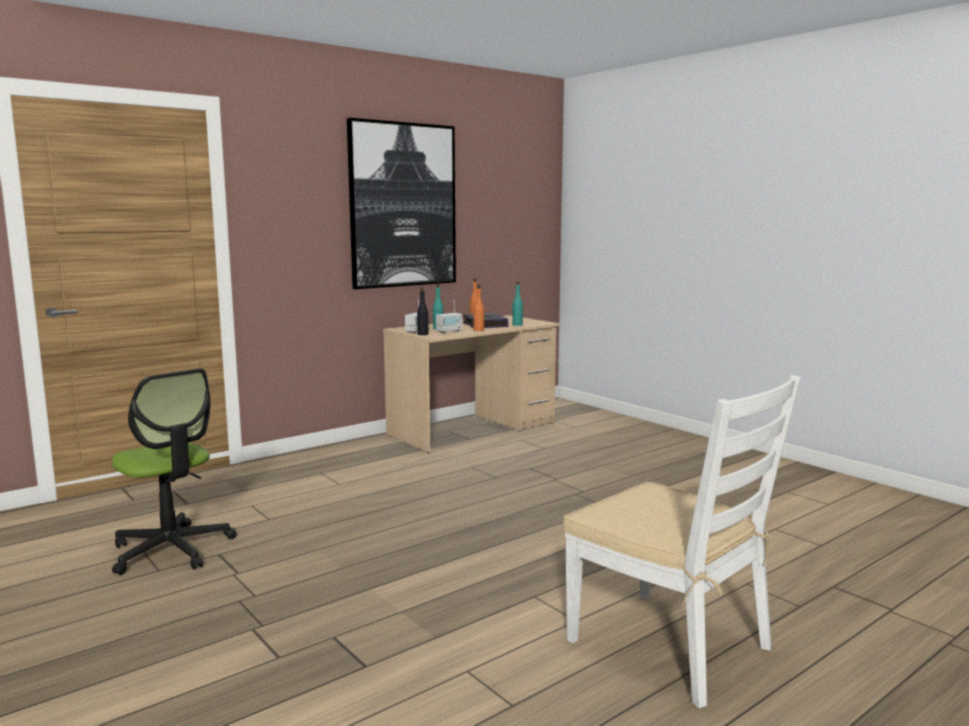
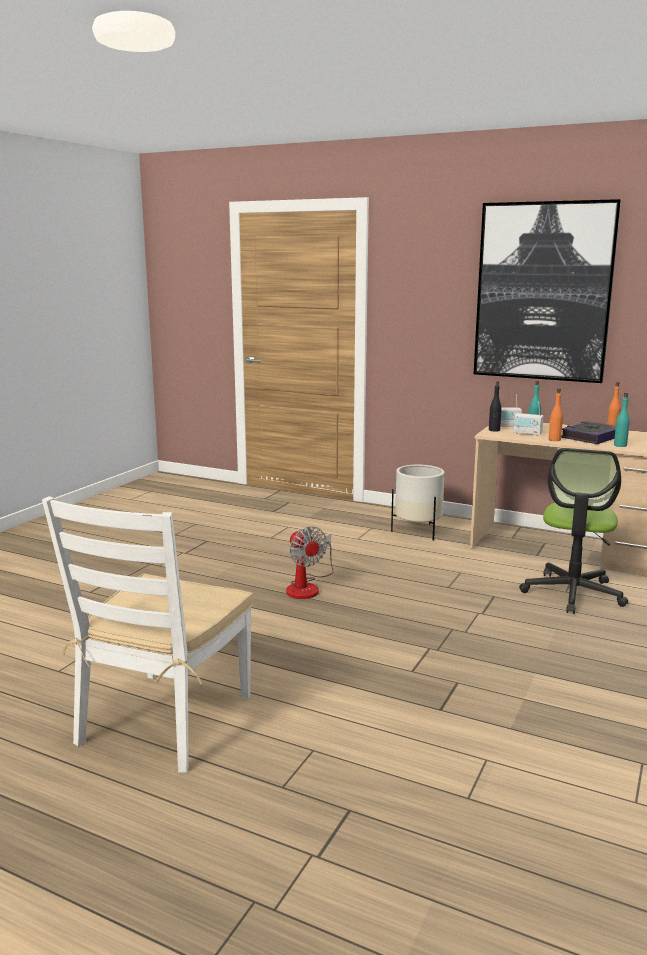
camera: 65 degrees right, 5 degrees up
(172, 550) = (203, 529): office chair -> office chair (572, 593)
(361, 460) = (418, 531): none -> white planter
(429, 527) = (307, 587): none -> fan

